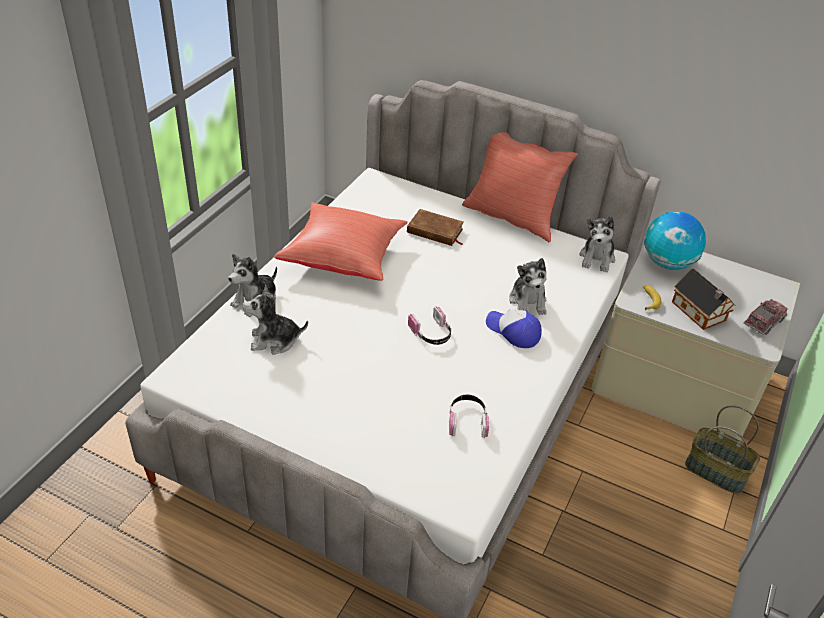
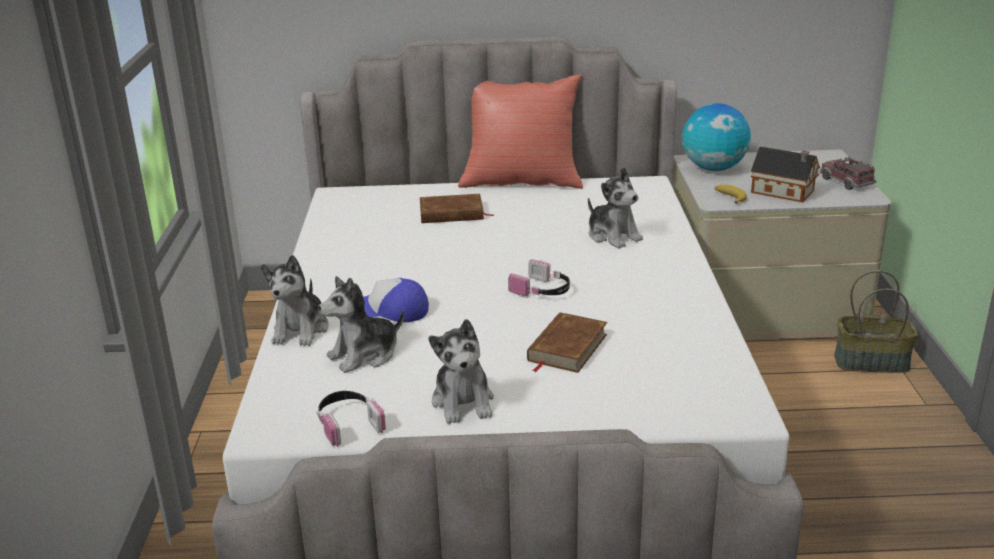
camera: 25 degrees left, 15 degrees down
(343, 256) = (369, 262): red pillow -> none
(401, 393) = (567, 348): none -> brown book
(467, 420) = (662, 344): headphones -> headphones (348, 424)
(513, 331) = (625, 262): cap -> cap (390, 311)
(597, 258) = (642, 186): plush toy -> plush toy (463, 402)
(763, 322) = (846, 182): toy truck -> toy truck turned 45 degrees counterclockwise

